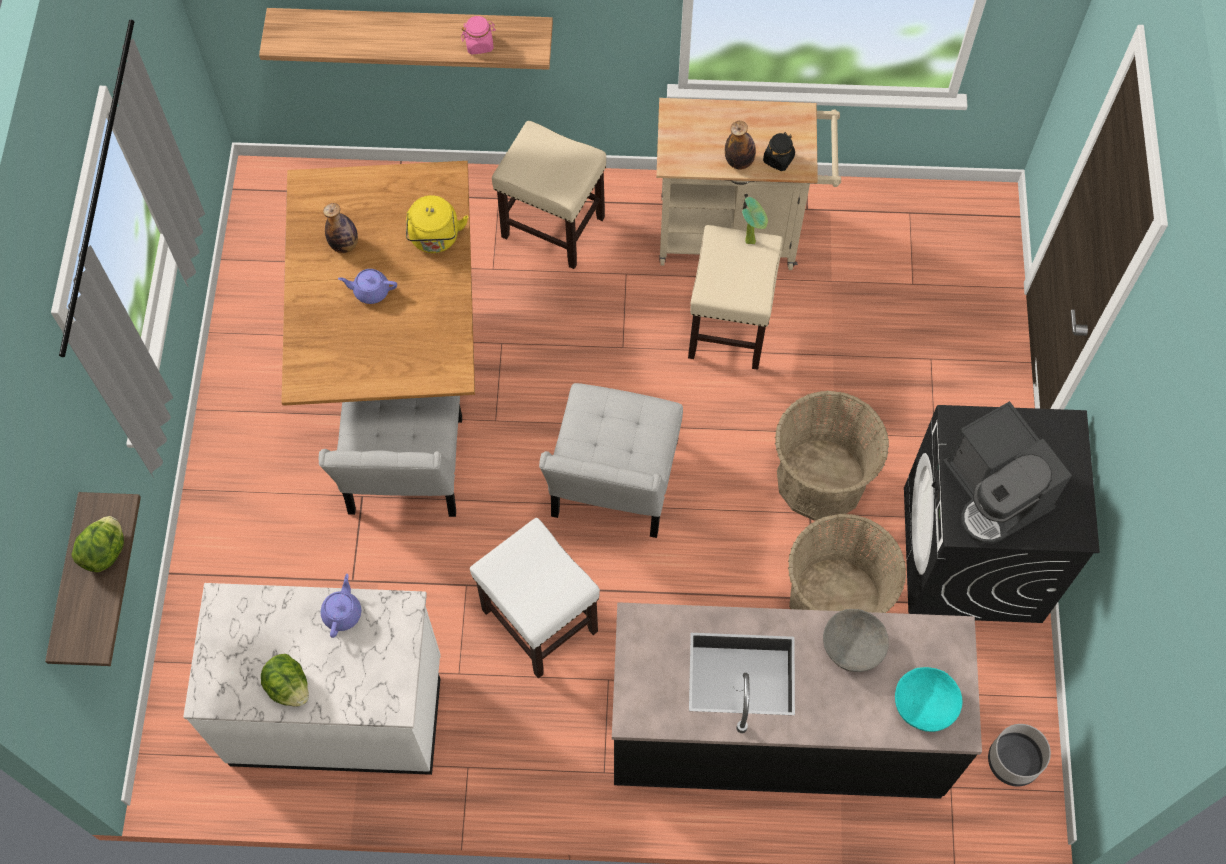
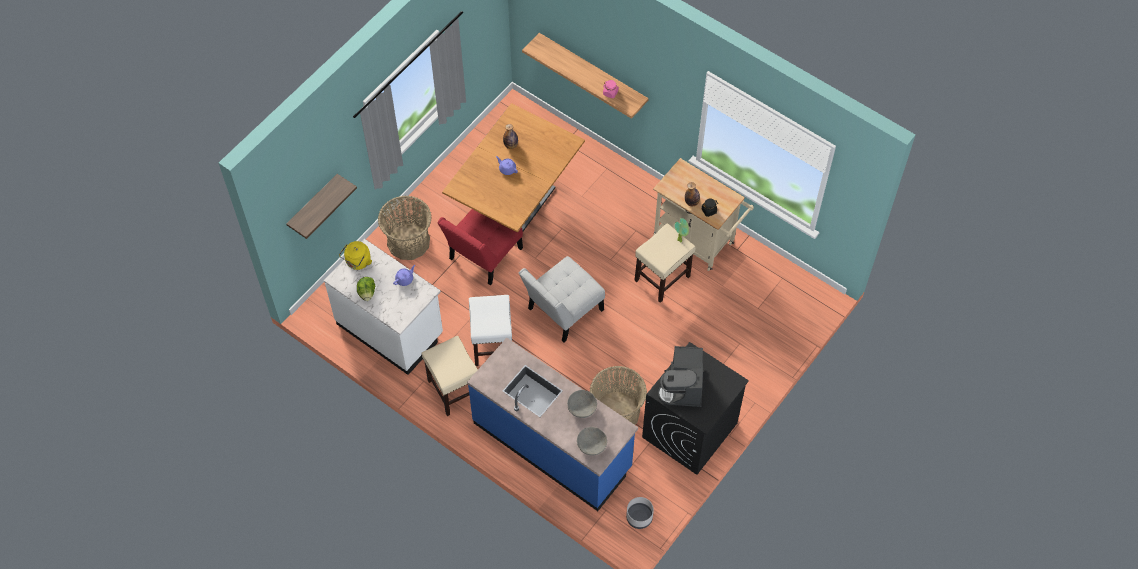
camera: 35 degrees right, 5 degrees down
(105, 552) = (331, 199): lettuce -> none
(404, 474) = (483, 256): white chair -> red chair
(435, 239) = (547, 163): yellow kettle -> yellow kettle (357, 262)
(551, 227) = (620, 193): beige stool -> beige stool (453, 389)
(776, 731) = (552, 445): black counter -> blue counter
(821, 480) = (650, 362): basket -> basket (408, 242)
(924, 705) = (591, 445): turquoise bowl -> grey bowl

